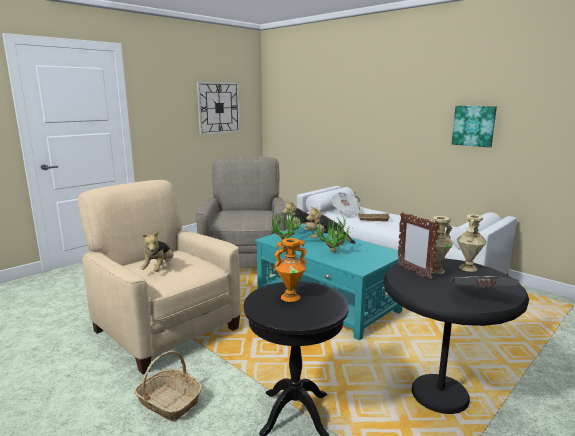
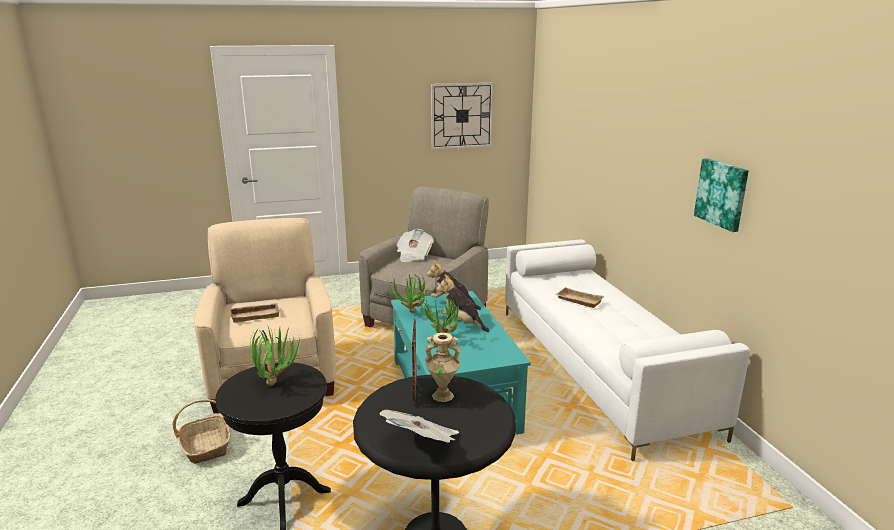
camera: 30 degrees right, 5 degrees up
(159, 269) = (255, 315): plush toy -> beige tray
(290, 297) = (276, 381): orange vase -> potted plant
(346, 212) = (561, 281): newspaper -> newspaper (413, 256)
(467, 268) = (483, 404): beige vase -> none

